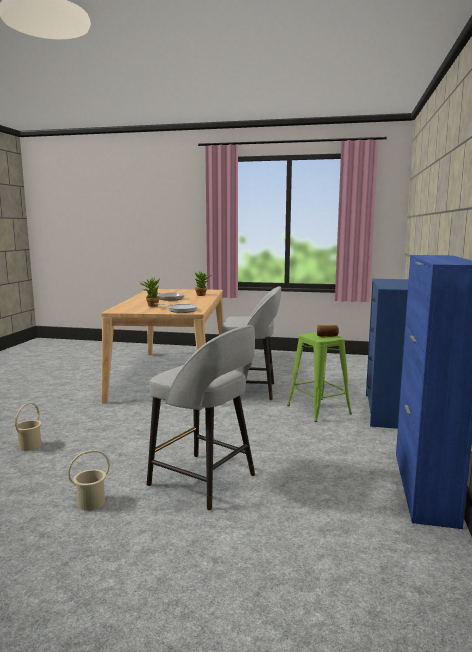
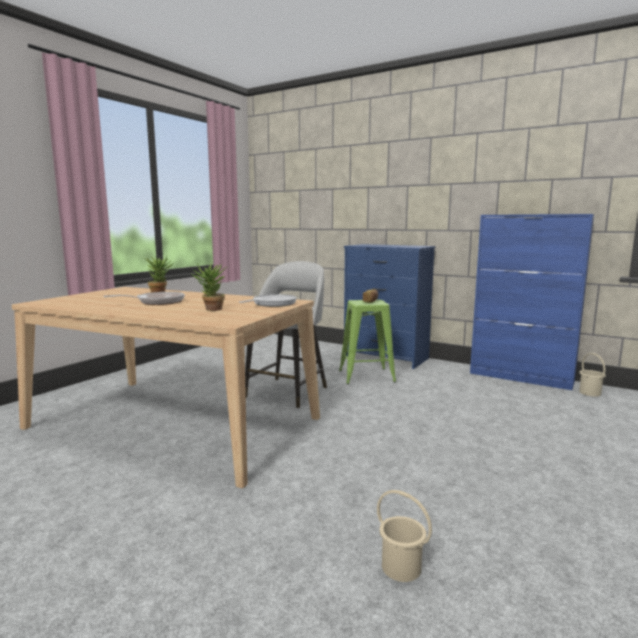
camera: 70 degrees left, 0 degrees up
(91, 503) = (585, 510): beige bucket -> beige bucket (590, 393)
(204, 481) = (521, 443): grey stool -> none

